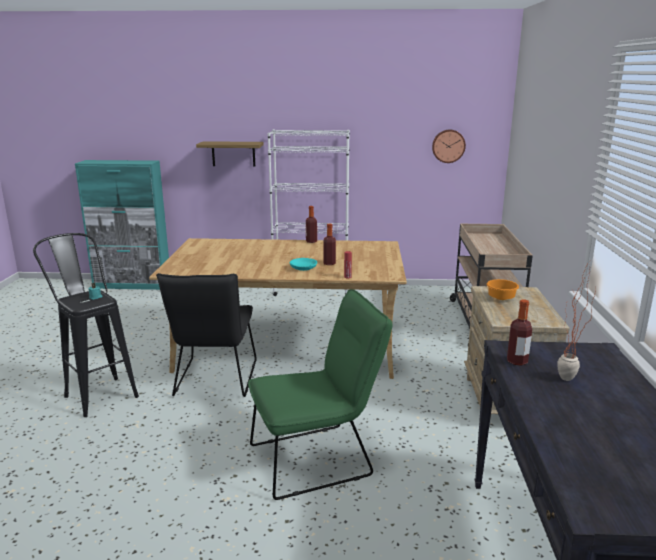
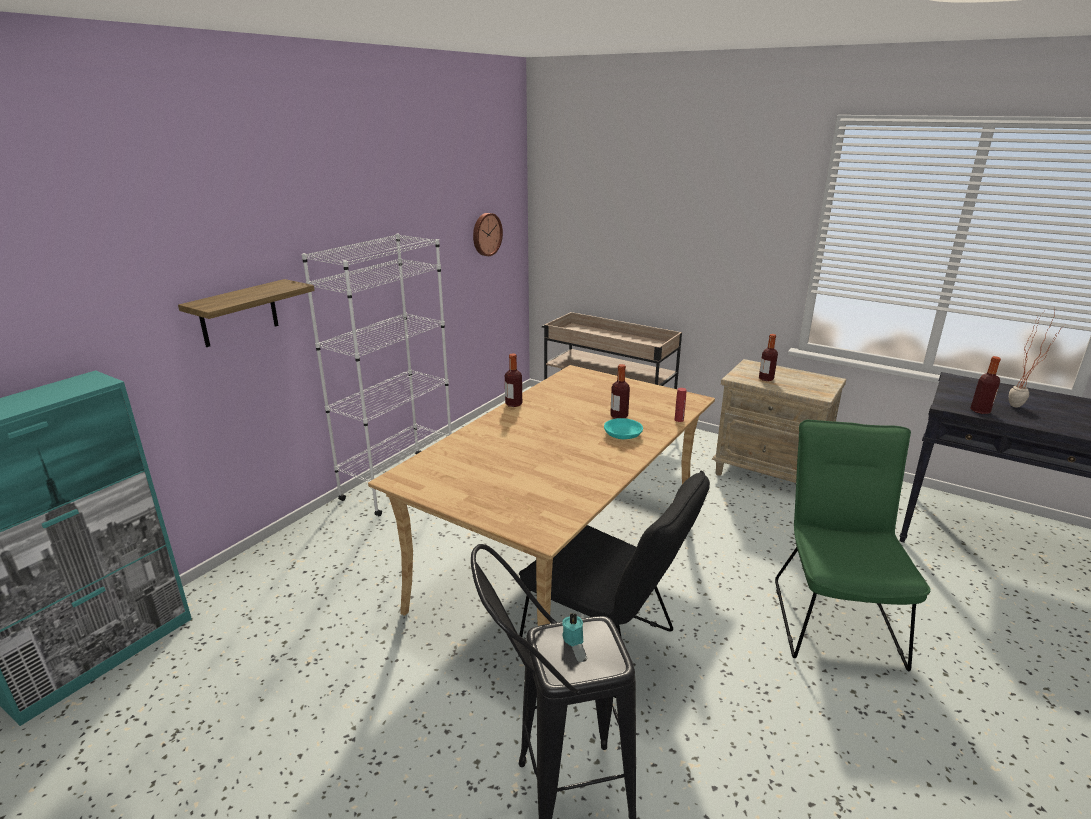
camera: 60 degrees left, 5 degrees up
(502, 299) = (766, 379): orange bowl -> bottle

